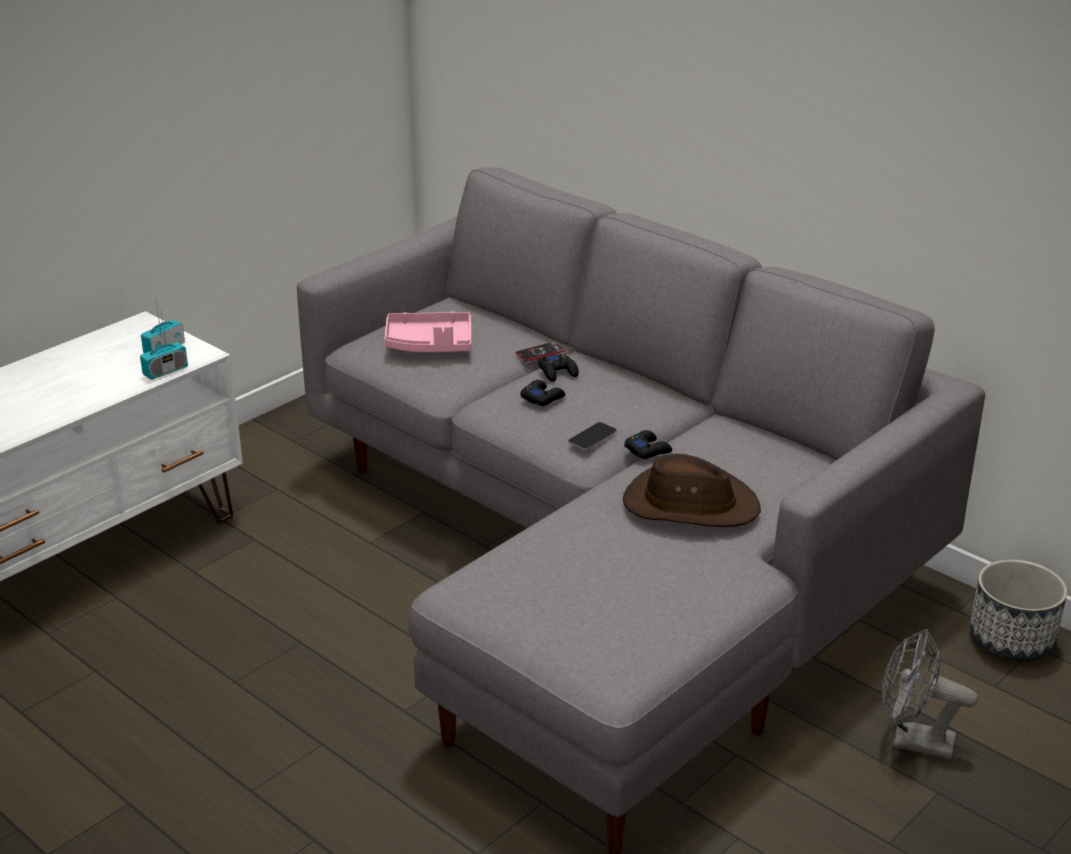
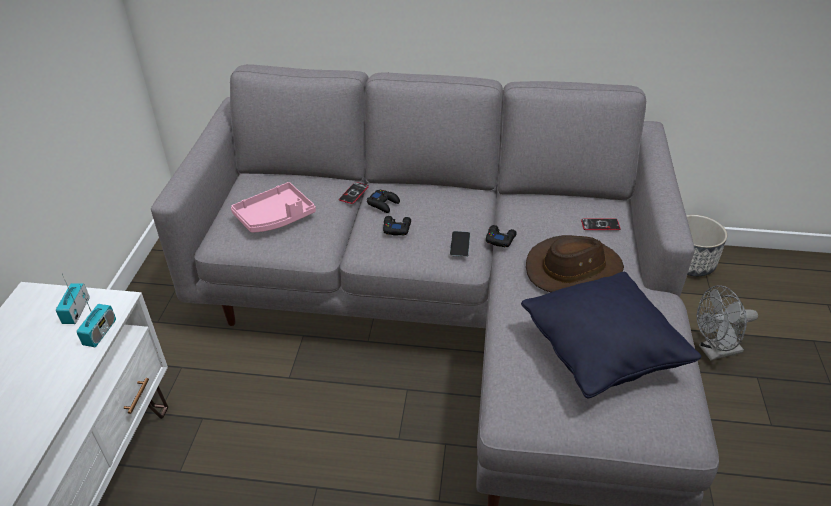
camera: 35 degrees left, 10 degrees up
(613, 584) = (601, 354): none -> black pillow
(786, 479) = (600, 225): none -> phone

